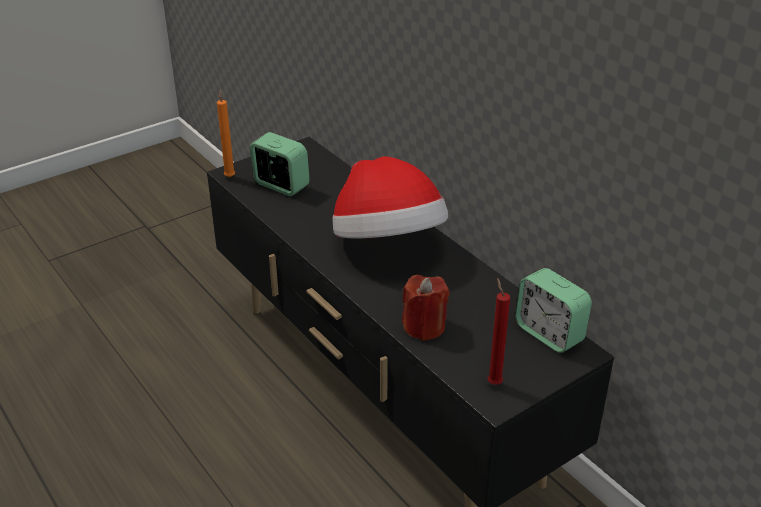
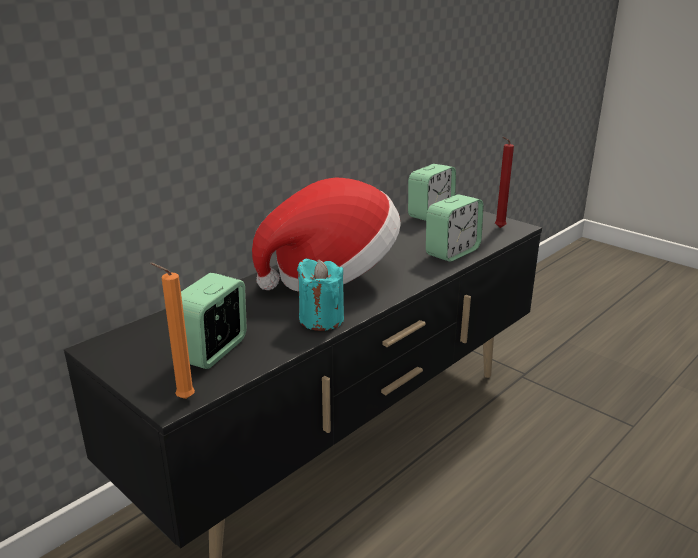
camera: 100 degrees left, 10 degrees down
(307, 231) = (321, 319): none -> turquoise candle
(424, 327) = (452, 252): red candle -> alarm clock

